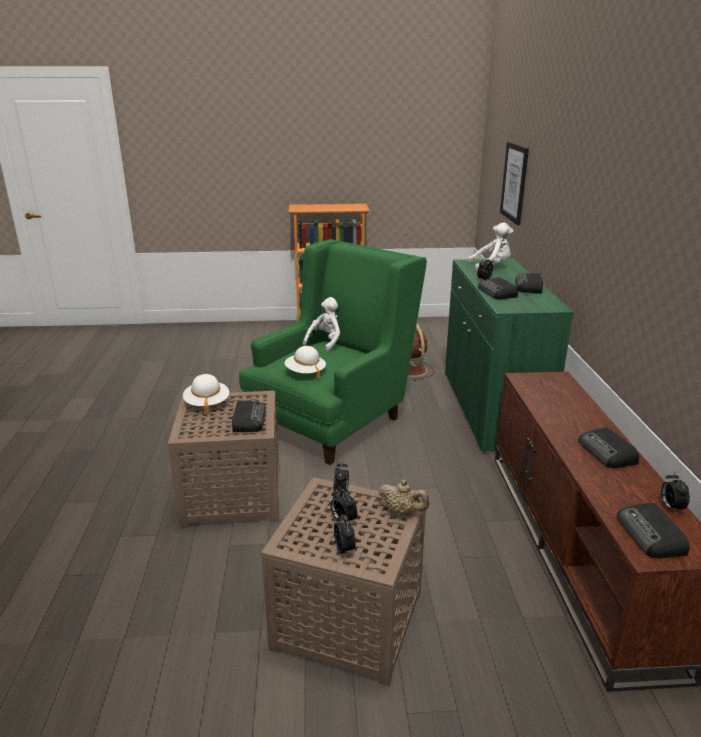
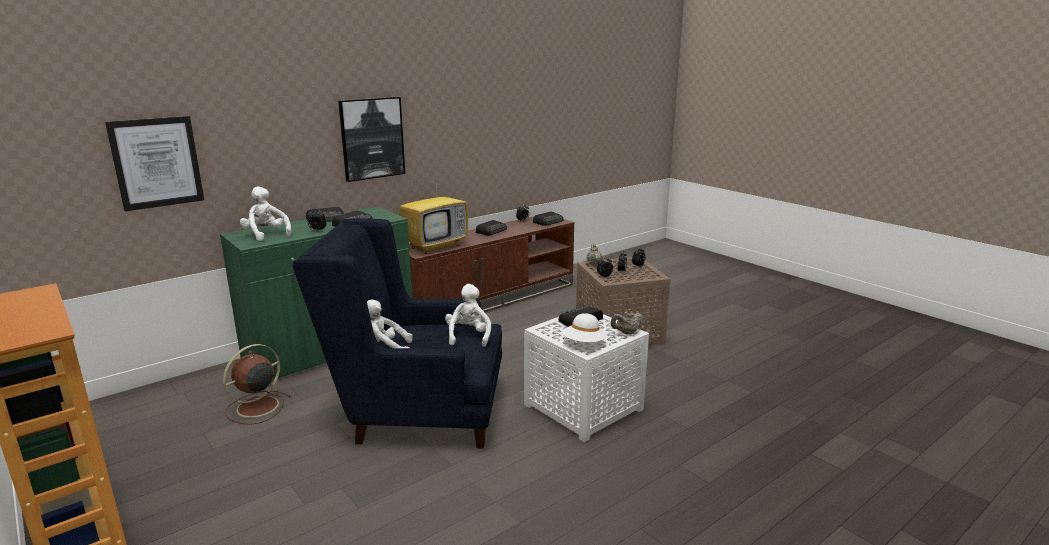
camera: 125 degrees left, 5 degrees down
(187, 431) = (627, 333): none -> beige teapot
(231, 494) = (583, 408): brown side table -> white side table
(305, 372) = (468, 336): white hat -> white plush toy
(333, 418) = (416, 412): green armchair -> blue armchair
(548, 393) = (436, 246): none -> television
(596, 223) = (372, 138): none -> picture

